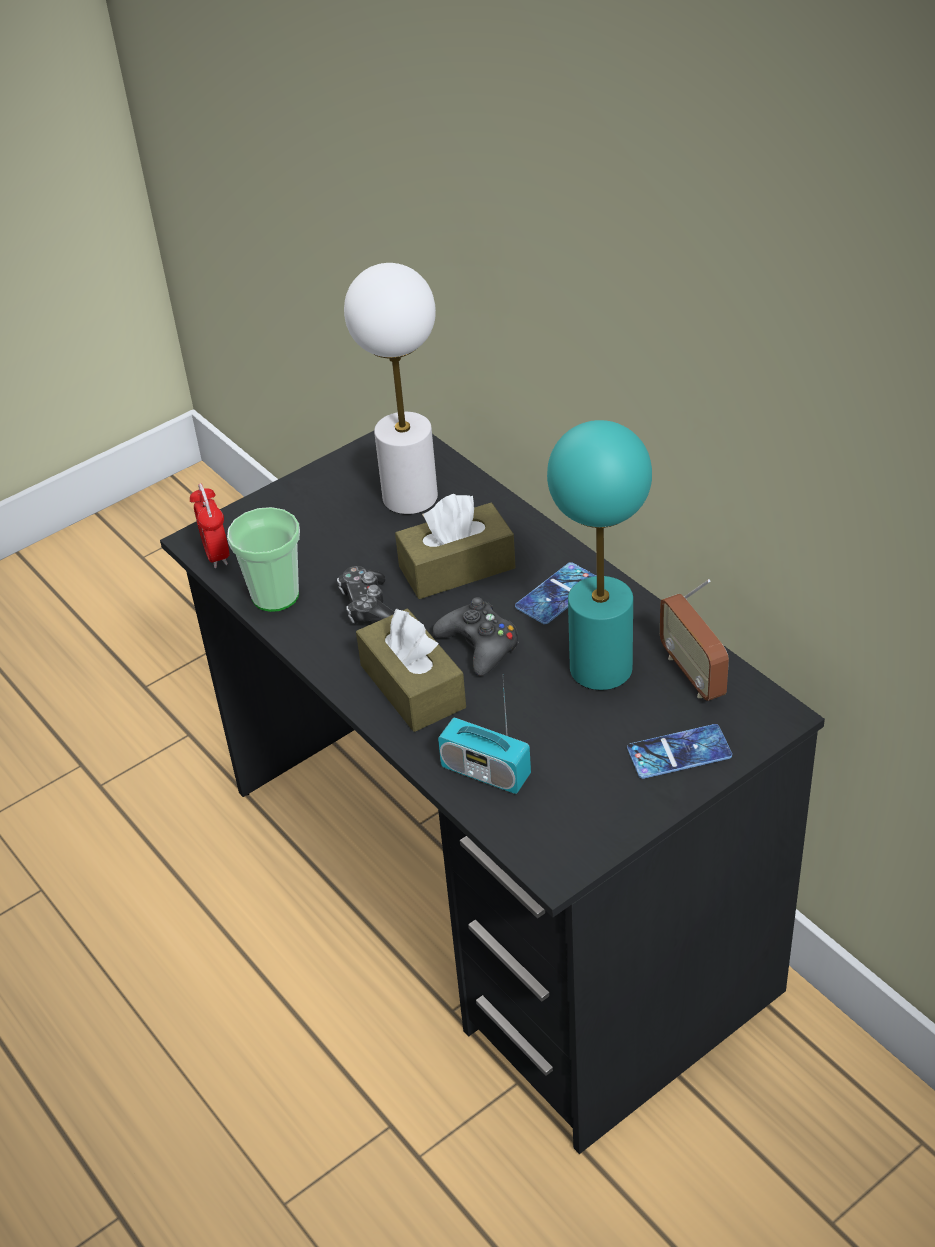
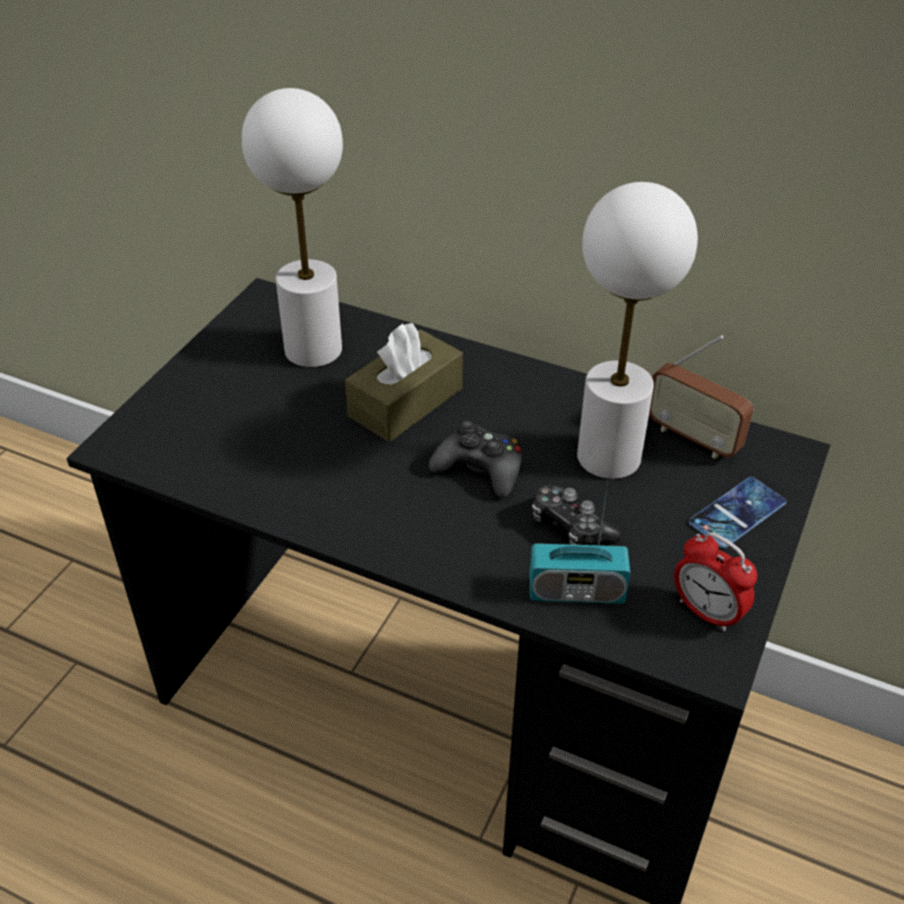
camera: 30 degrees left, 0 degrees up
(216, 554) = (142, 455): alarm clock -> alarm clock (707, 612)
(275, 595) = (235, 479): cup -> none
(368, 607) = (343, 463): game controller -> game controller (570, 527)
(412, 686) = (442, 528): brown tissue box -> none
(558, 594) = (519, 401): phone -> none
(600, 667) = (608, 456): turquoise table lamp -> white table lamp

